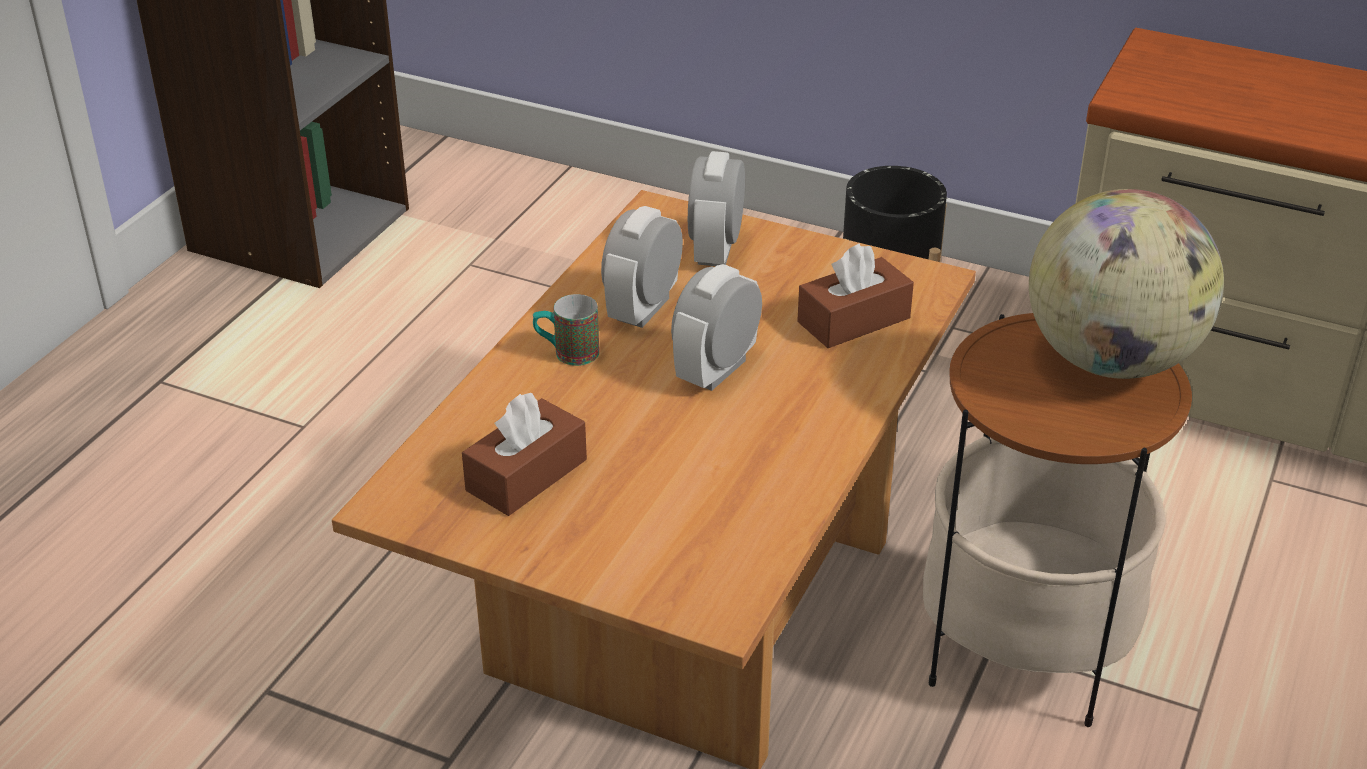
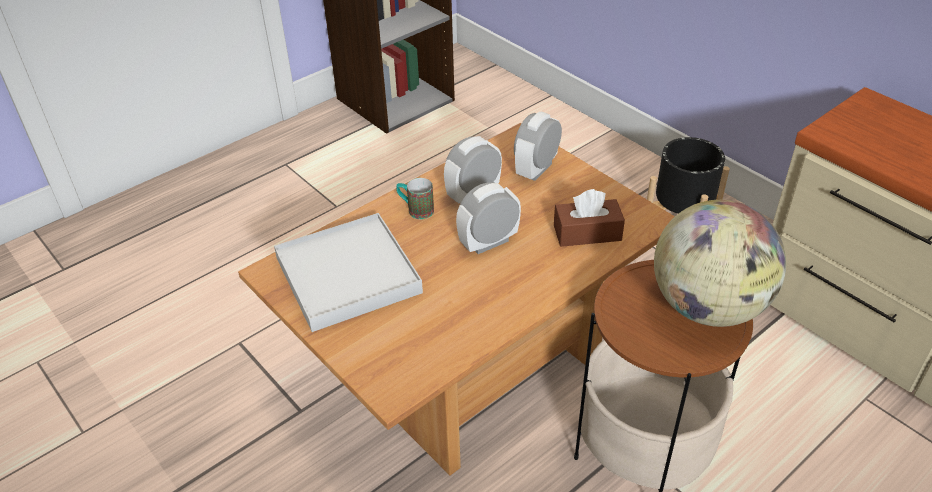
camera: 25 degrees right, 5 degrees up
(526, 475) = (347, 275): brown tissue box -> white tray

